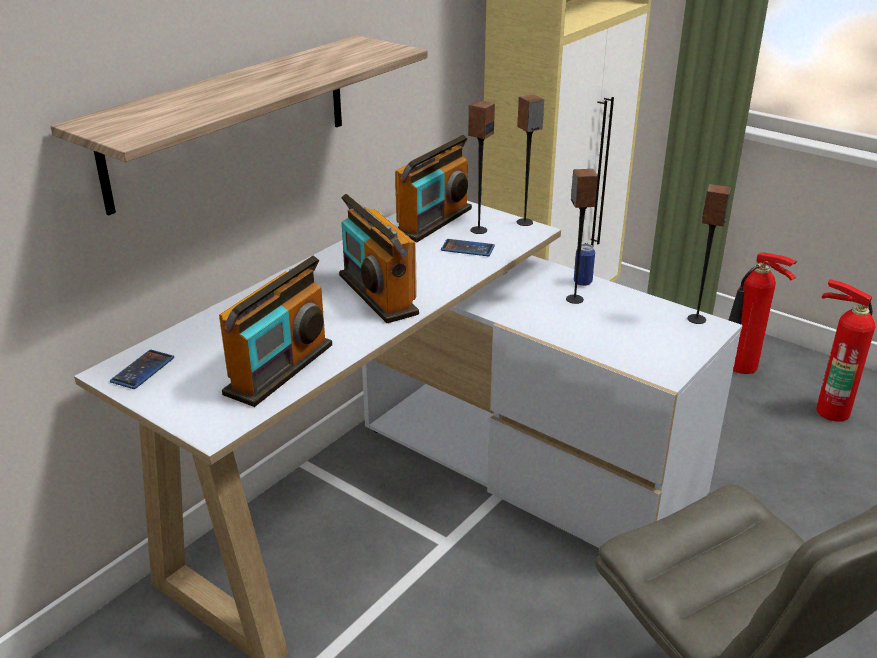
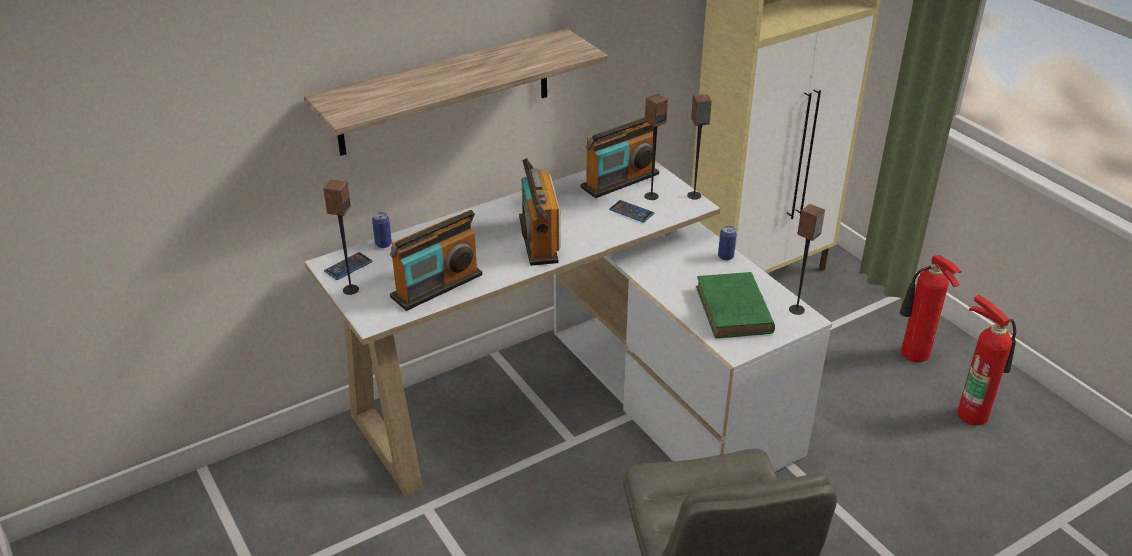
camera: 20 degrees right, 5 degrees up
(178, 335) = (383, 244): none -> can
(574, 299) = (707, 271): speaker -> speaker (350, 289)
(633, 334) = (734, 311): none -> green book

